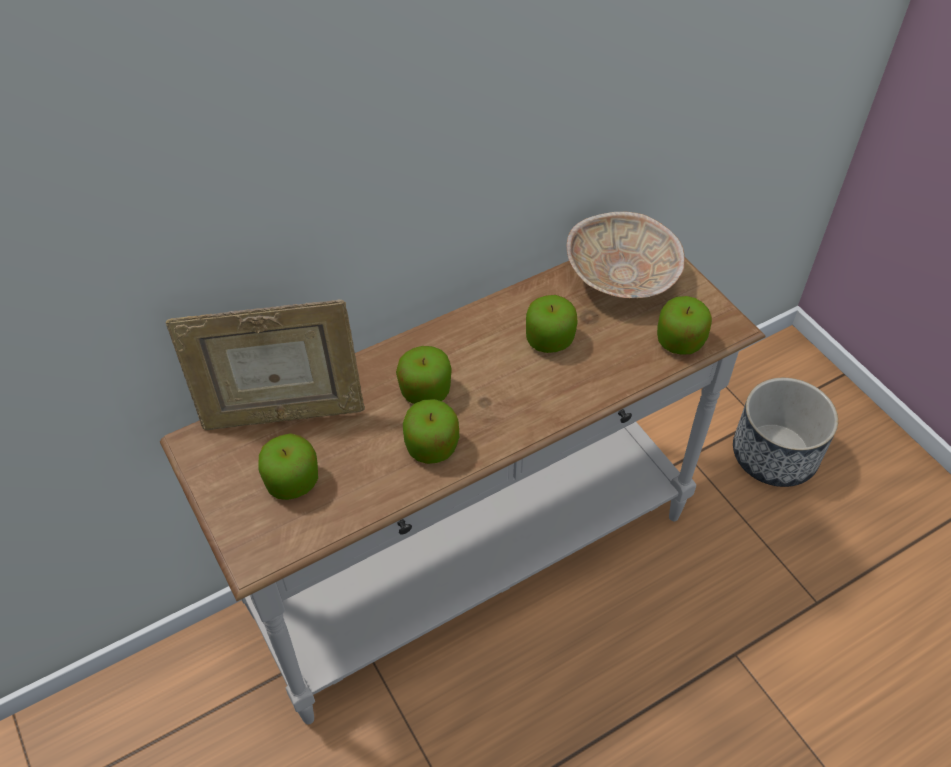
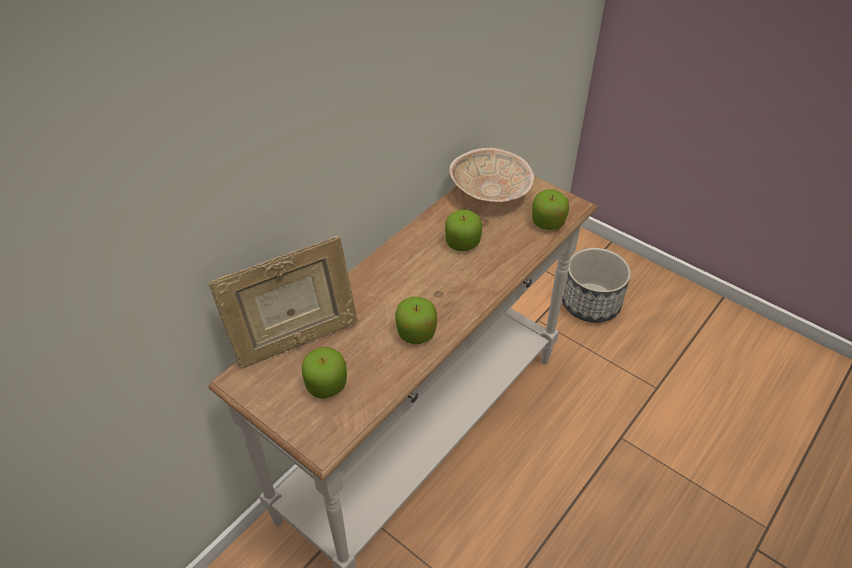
camera: 20 degrees left, 5 degrees down
(425, 391) = (393, 298): apple -> none

